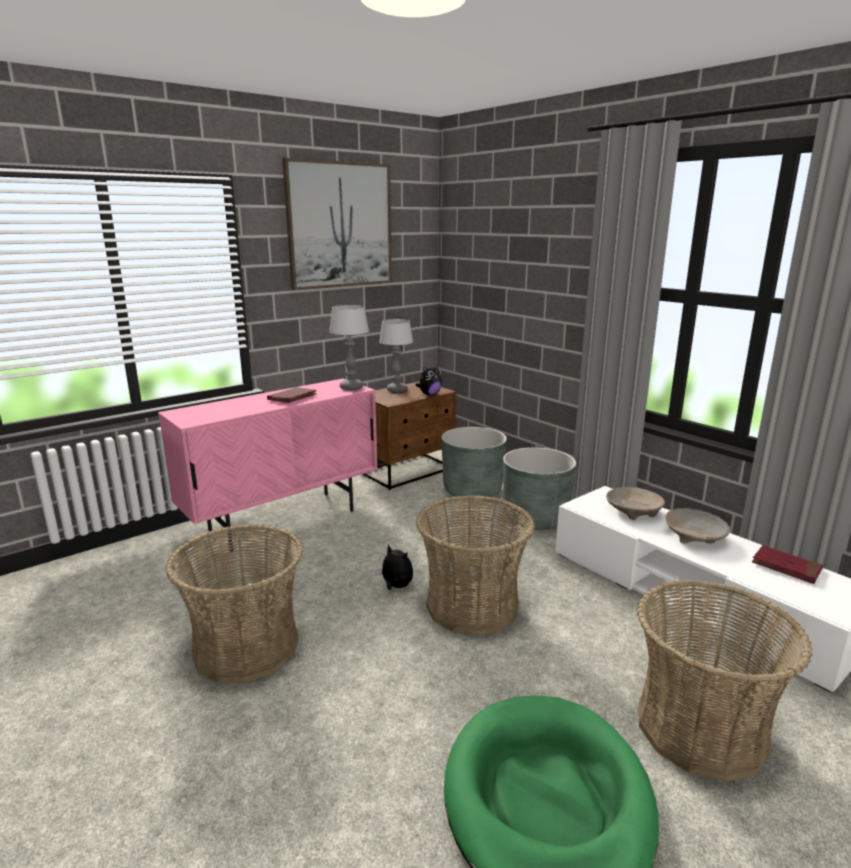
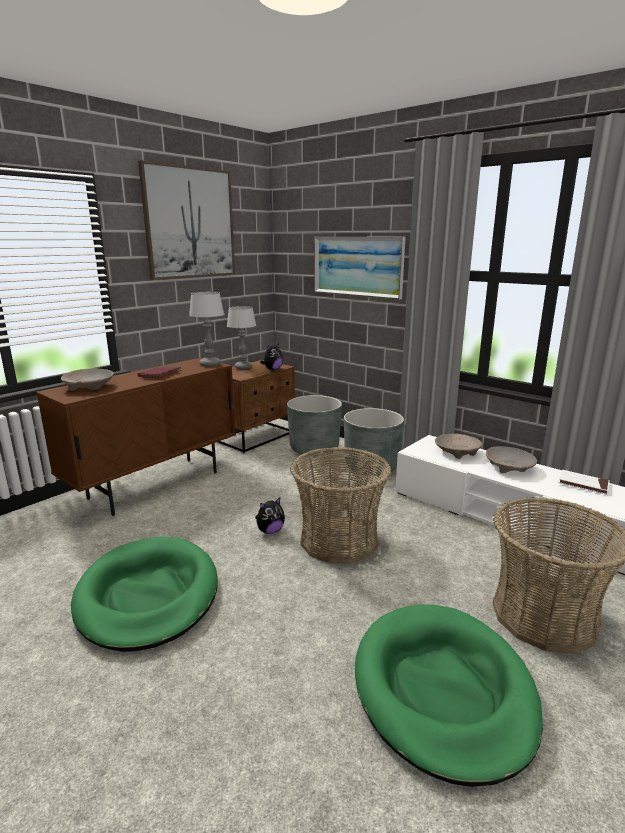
camera: 10 degrees left, 0 degrees up
(213, 410) = (89, 387): none -> beige bowl
(246, 647) = (148, 596): basket -> green dog bed
(283, 520) = (155, 485): pink cabinet -> brown cabinet
(396, 586) = (270, 531): plush toy -> plush toy turned 120 degrees clockwise
(532, 276) = (357, 266): none -> picture
(786, 567) = (583, 484): red book -> white book

